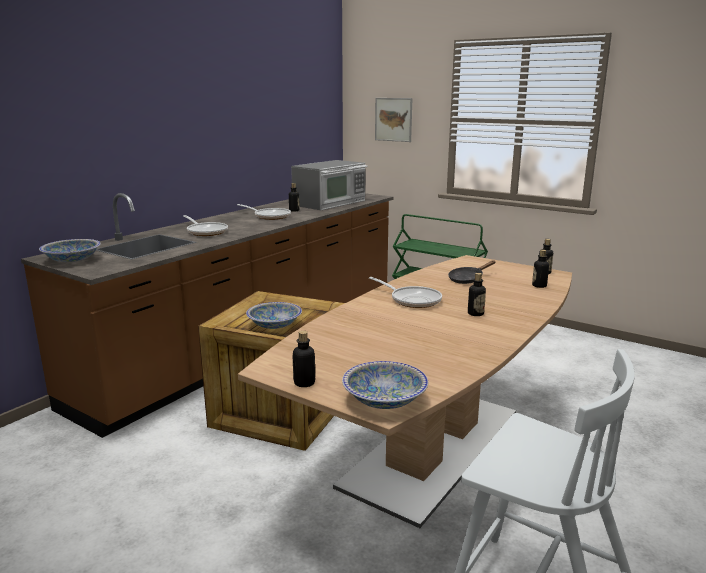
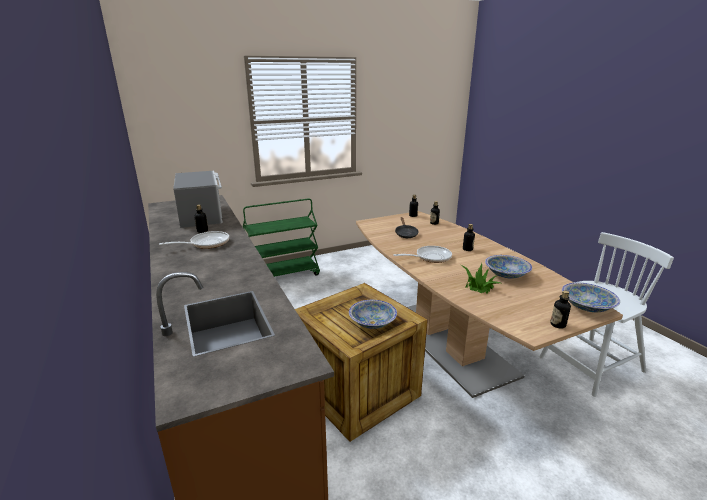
camera: 60 degrees left, 5 degrees up
(72, 260) = (228, 377): bowl -> bowl (506, 274)
(206, 232) = (217, 280): frying pan -> none
(361, 332) = (478, 286): none -> potted plant
(393, 119) = (193, 127): picture -> none

